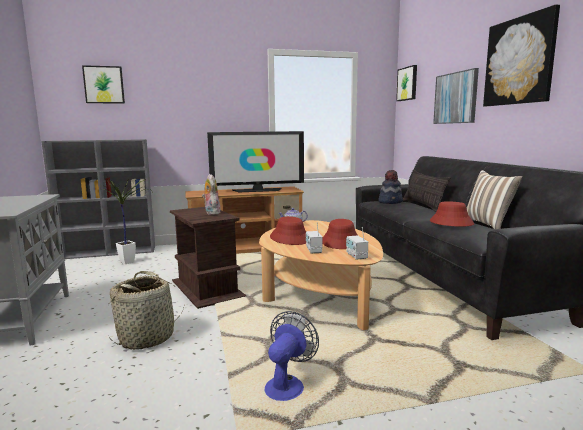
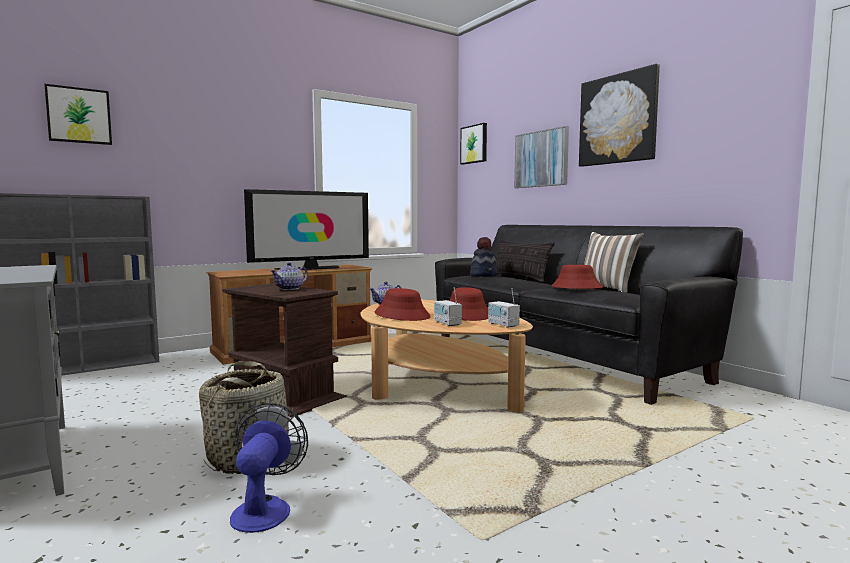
camera: 20 degrees left, 5 degrees down
(130, 262) = (132, 376): potted plant -> none
(211, 213) = (290, 288): plush toy -> teapot
(287, 384) = (483, 476): fan -> fan (264, 508)

